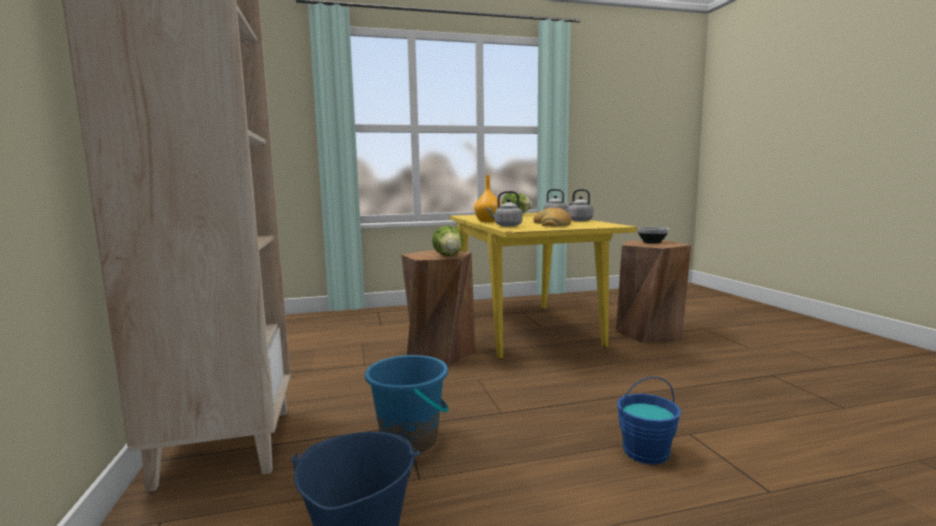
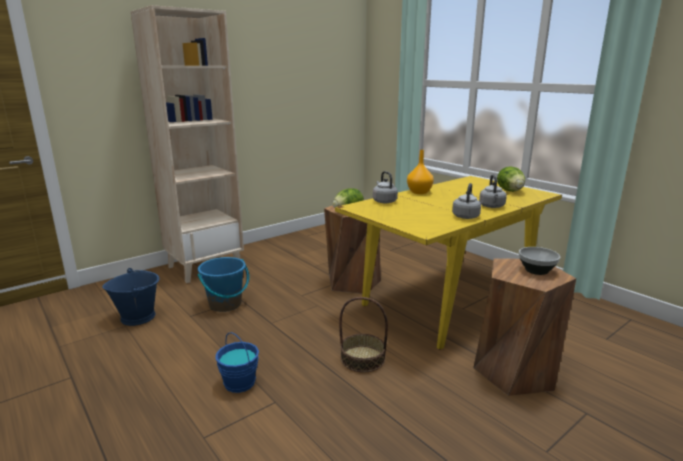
camera: 65 degrees right, 10 degrees up
(553, 224) = (412, 212): bread -> none
(612, 377) = (362, 358): none -> basket

